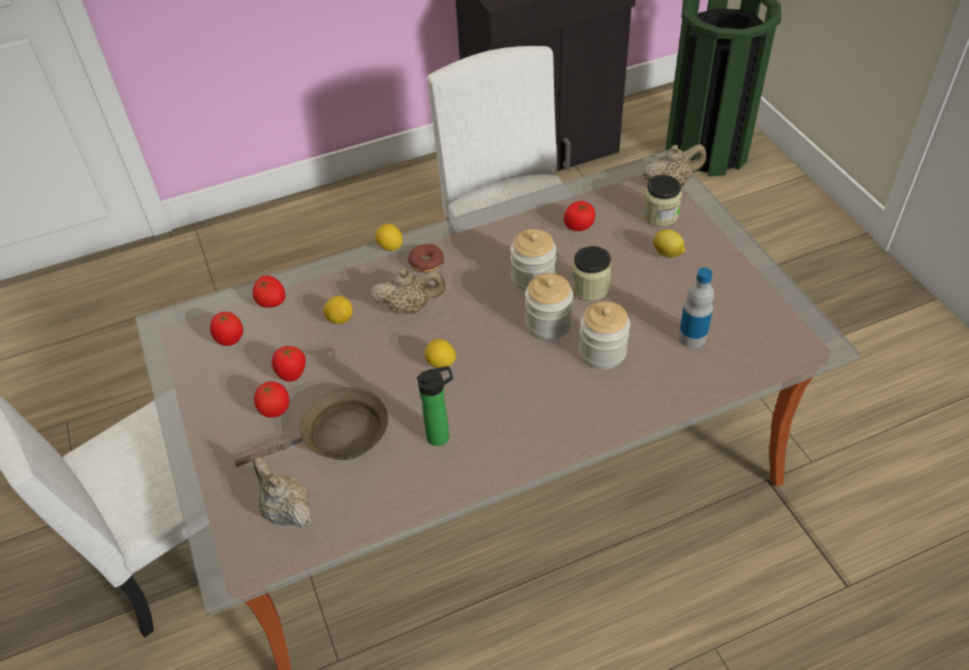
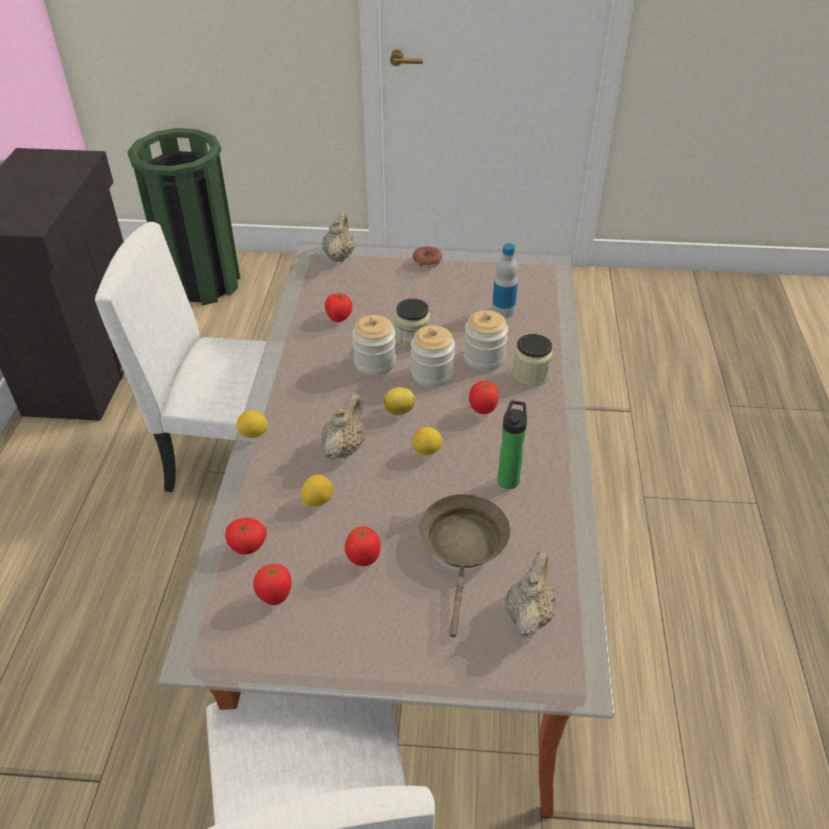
camera: 65 degrees left, 5 degrees down
(275, 411) = (401, 586): tomato -> tomato (482, 410)
(286, 511) = (529, 614): beige teapot -> beige teapot turned 120 degrees clockwise
(426, 262) = (297, 418): donut -> donut (427, 261)
(660, 215) = (367, 274): jar -> jar (531, 374)
(668, 253) = (411, 288): lemon -> lemon (400, 411)

